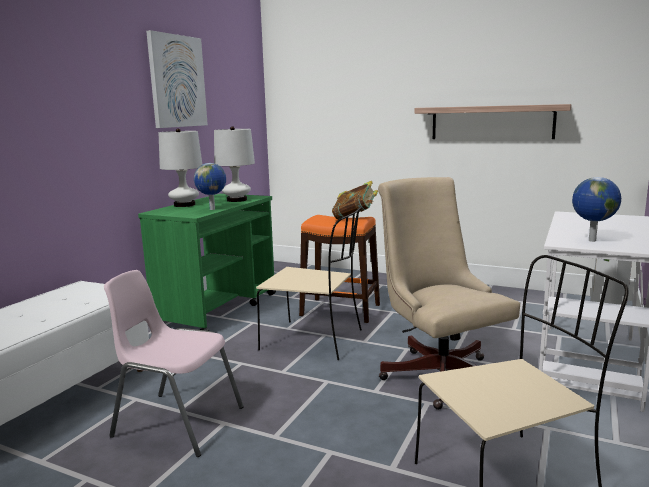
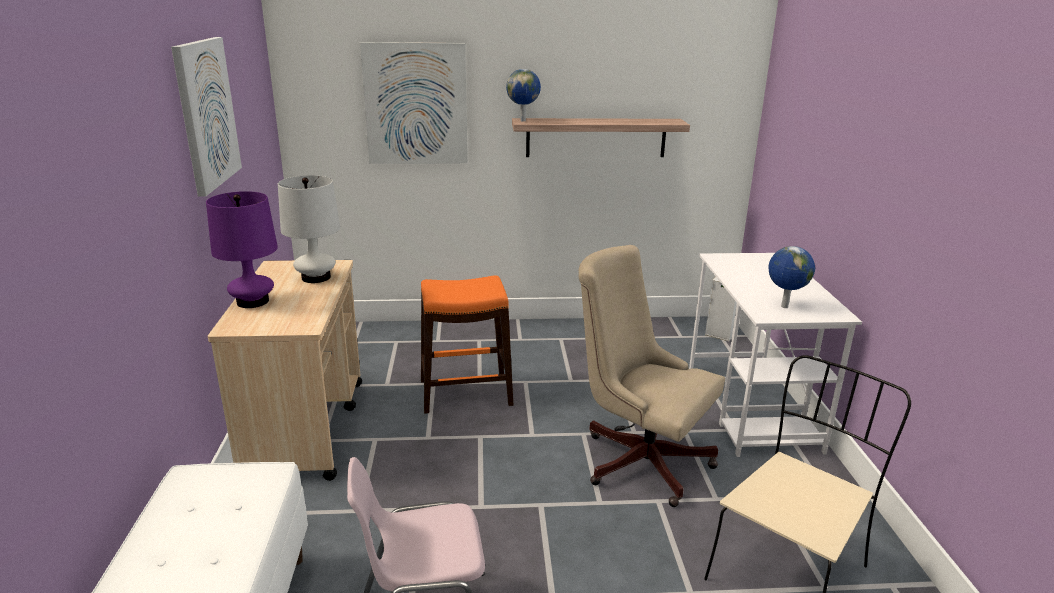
camera: 30 degrees left, 10 degrees up
(184, 205) = (253, 301): white table lamp -> purple table lamp
(213, 209) = (313, 307): globe -> globe (523, 120)
(218, 309) = (306, 427): green cart -> beige cart
(314, 340) = (476, 448): beige chair -> none
(352, 99) = (416, 104): none -> picture
(355, 218) = (480, 282): book -> none

